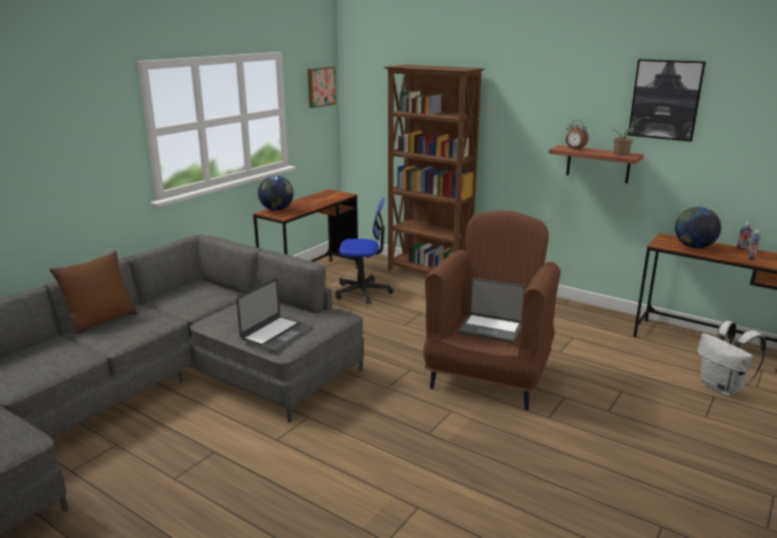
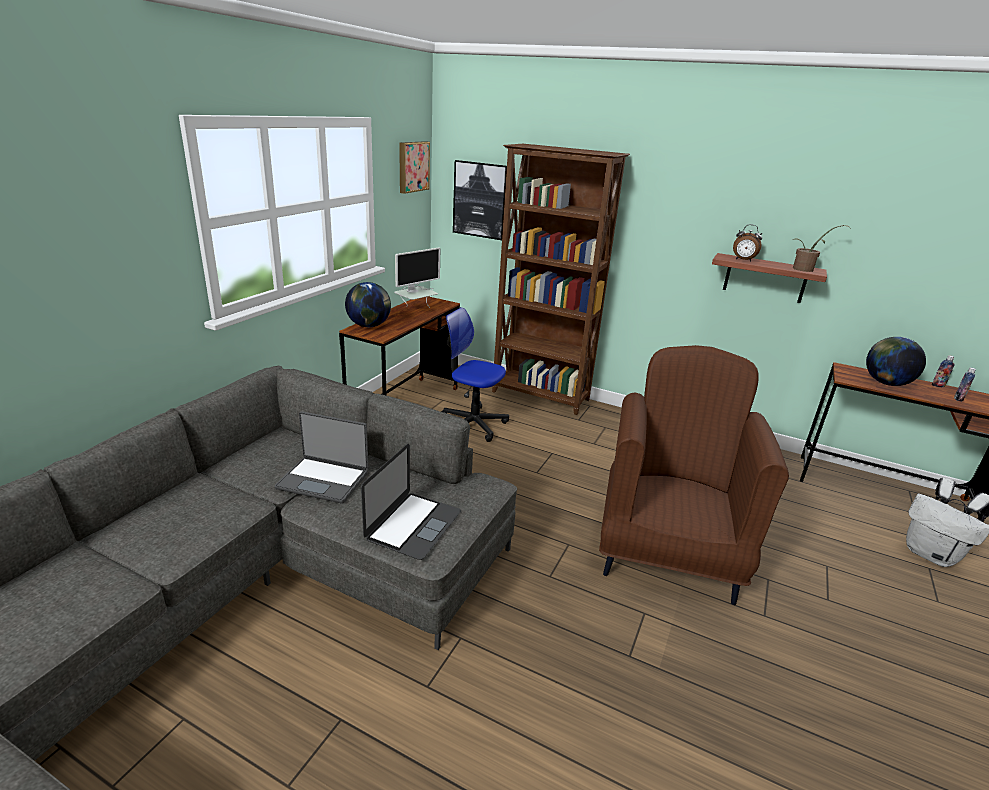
camera: 10 degrees left, 5 degrees up
(101, 321) = (142, 511): brown pillow -> none
(318, 200) = (416, 311): none -> monitor
(363, 292) = (472, 424): office chair -> office chair turned 150 degrees counterclockwise
(491, 329) = (685, 500): laptop -> laptop (324, 480)
(665, 99) = (865, 204): picture -> picture (480, 200)

